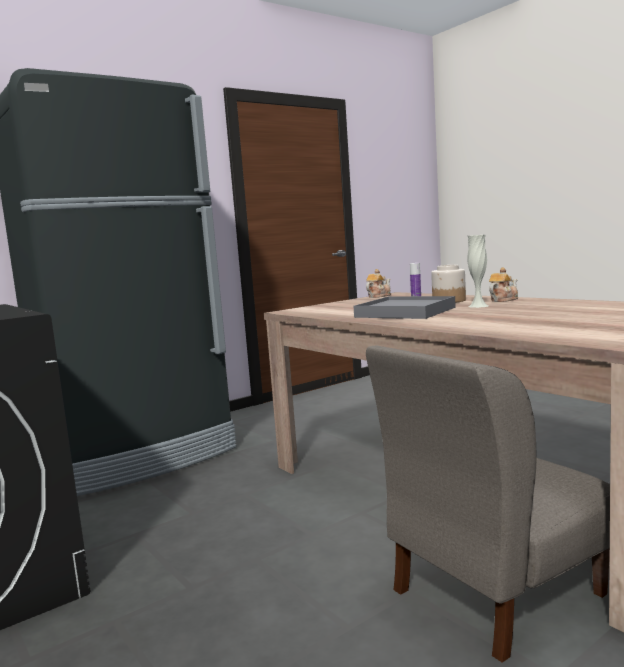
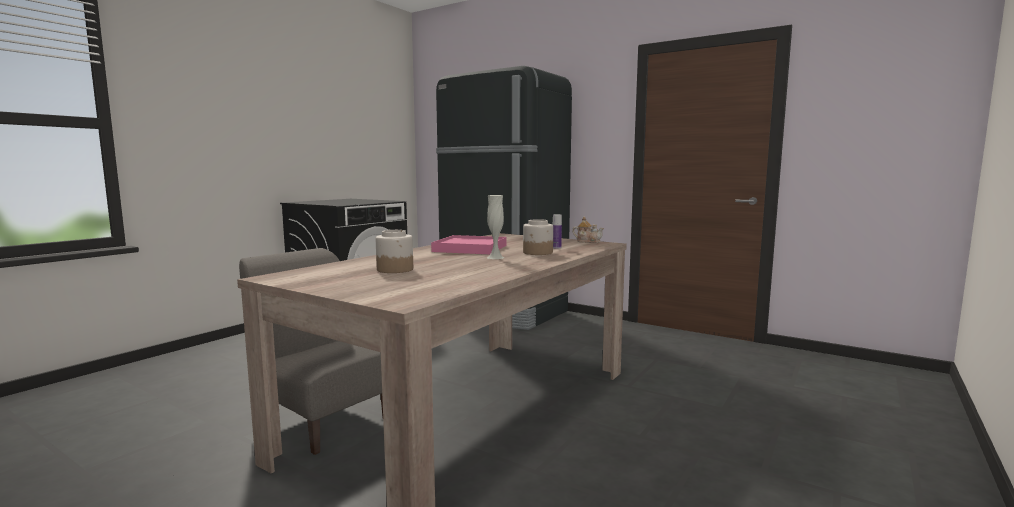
camera: 70 degrees right, 0 degrees up
(406, 312) = (470, 248): grey tray -> pink tray
(503, 300) = (534, 261): teapot -> none
(563, 319) = (395, 269): none -> jar

